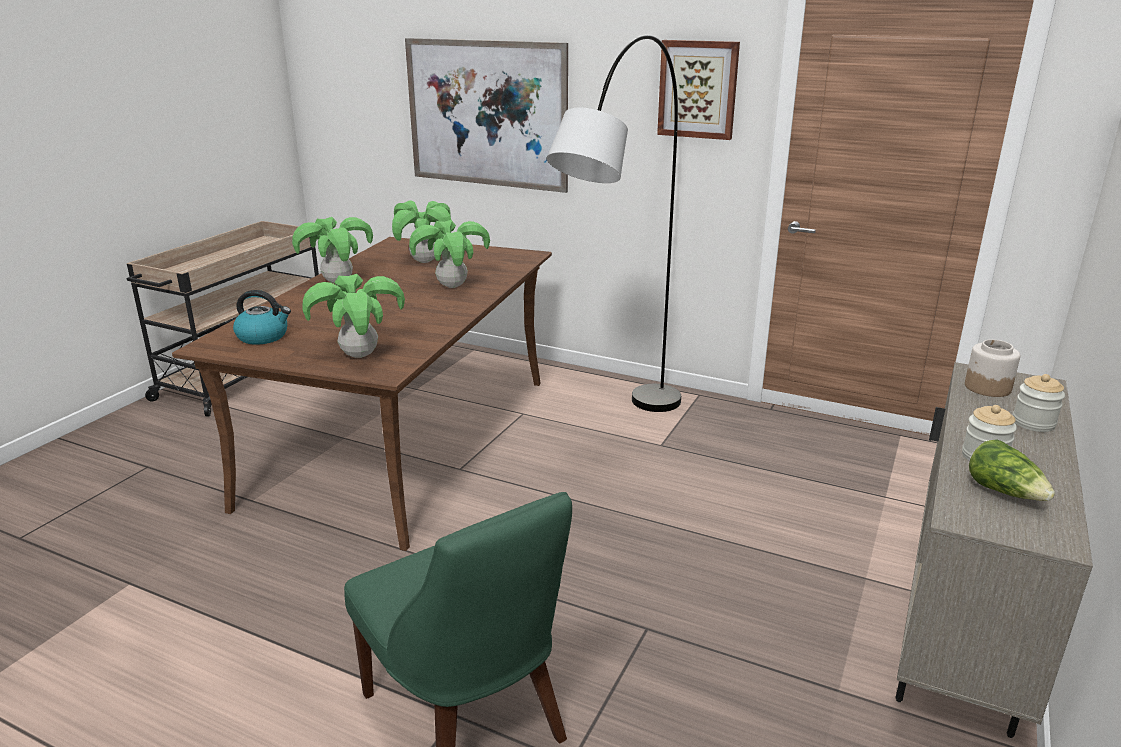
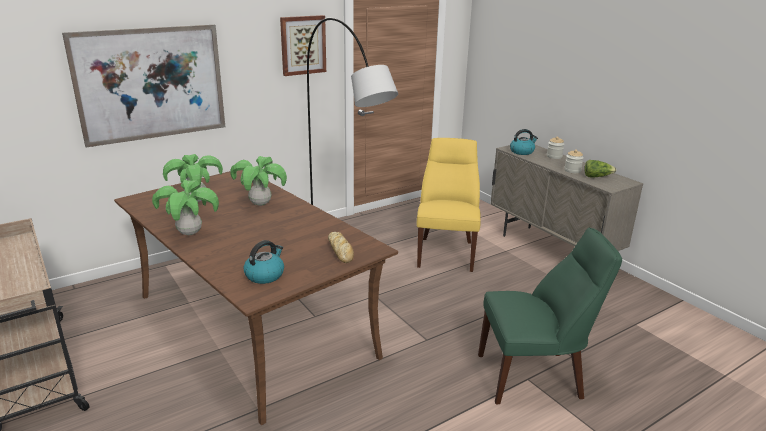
camera: 60 degrees left, 0 degrees up
(359, 355) = (341, 251): potted plant -> bread
(762, 515) = (446, 252): none -> yellow chair
(987, 387) = (522, 151): jar -> kettle

